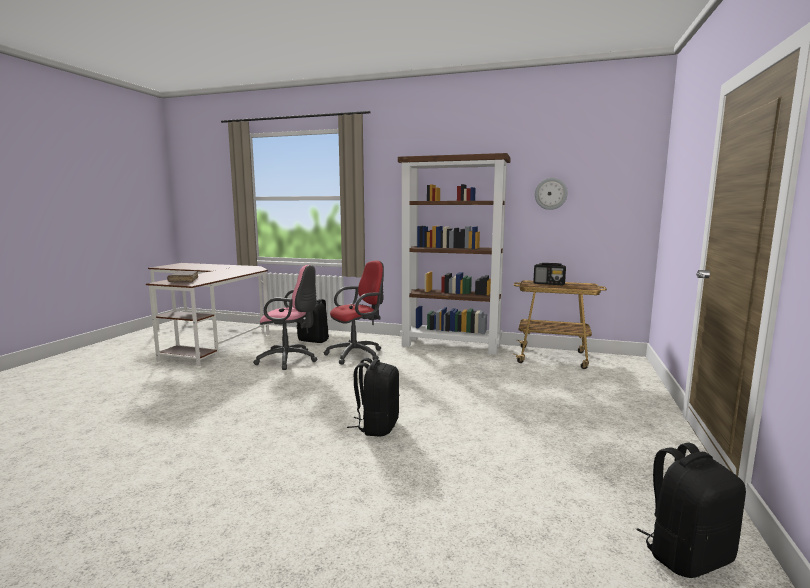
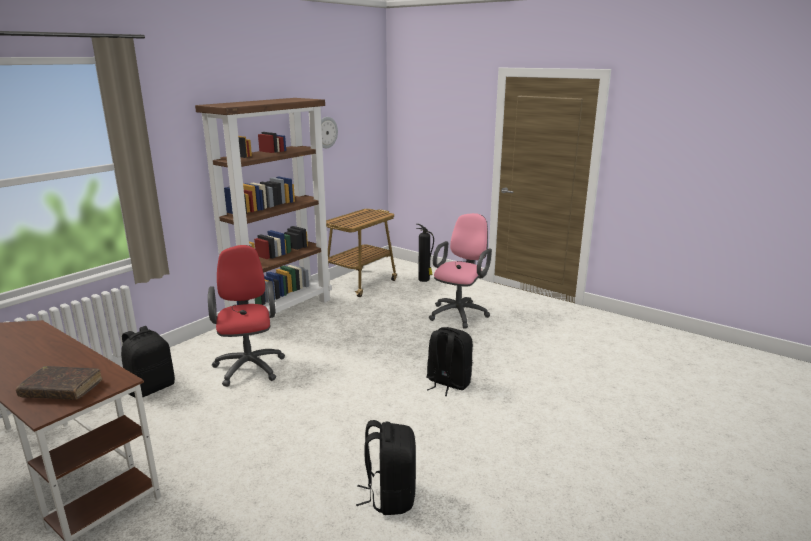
camera: 70 degrees left, 10 degrees up
(290, 360) = (218, 414): pink office chair -> pink office chair (460, 313)
(549, 284) = (349, 219): radio -> none
(613, 381) = (424, 280): none -> fire extinguisher
(687, 555) = (616, 330): black backpack -> black backpack (390, 496)

